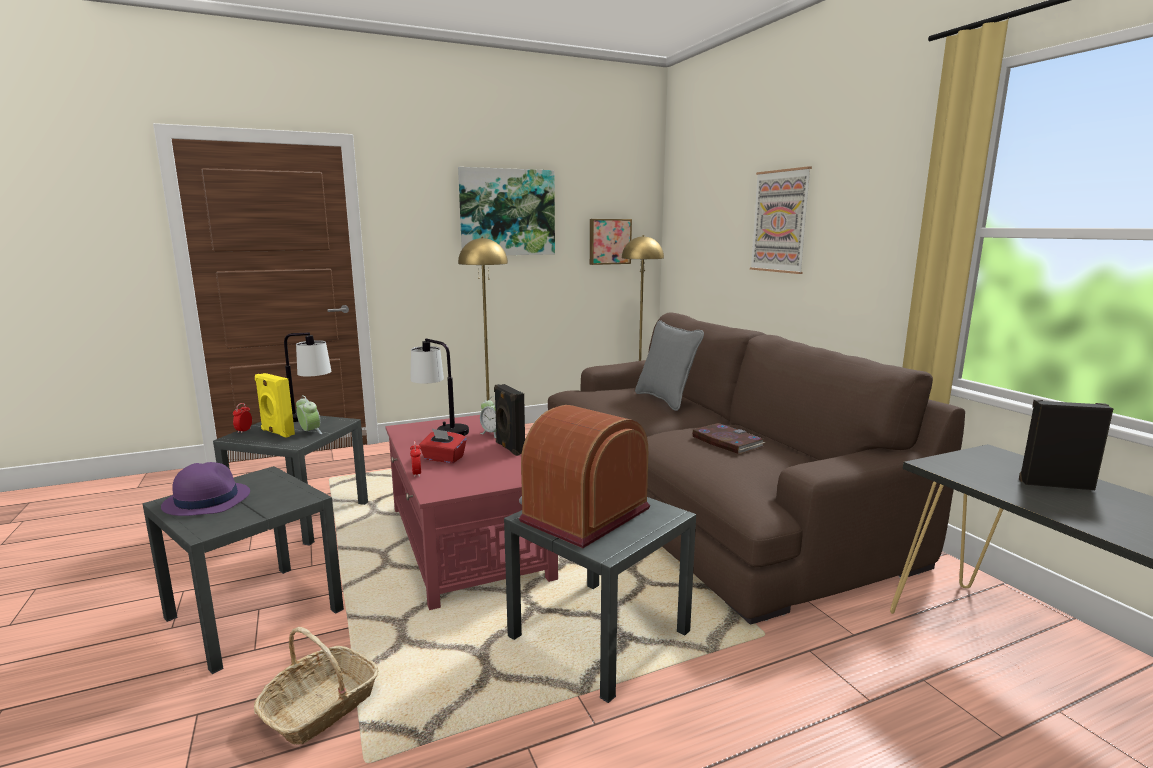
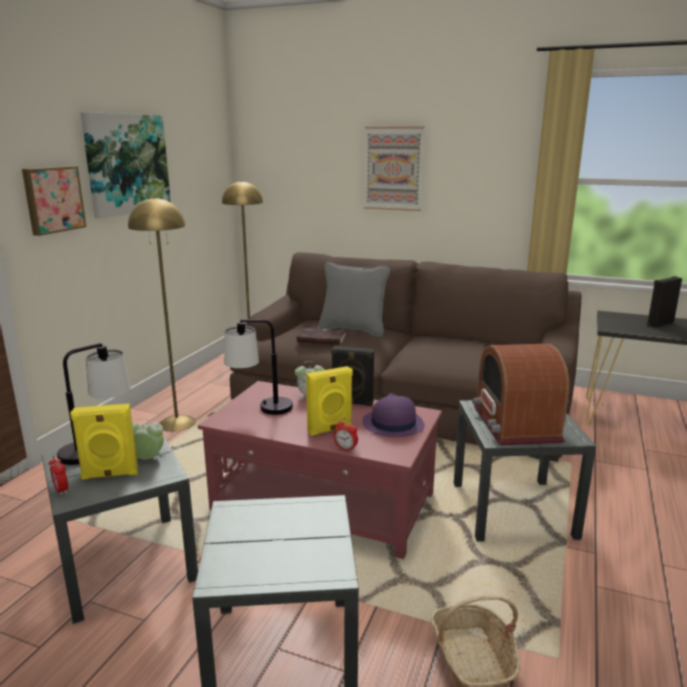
camera: 45 degrees left, 5 degrees up
(206, 500) = (251, 556): purple hat -> purple hat (392, 424)
(443, 458) = (330, 430): red tissue box -> yellow speaker
(609, 241) = (203, 187): picture -> picture (53, 199)
(726, 442) = (459, 349): book -> book (320, 339)

